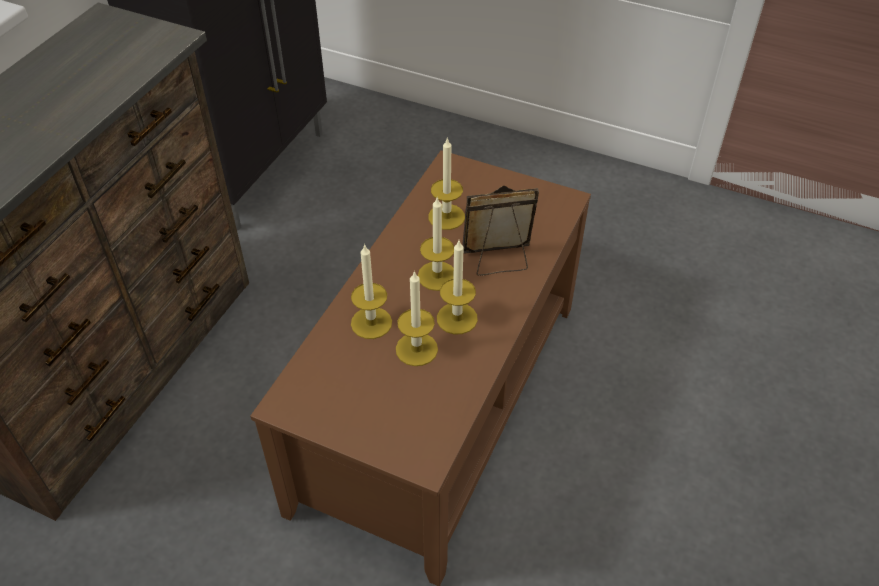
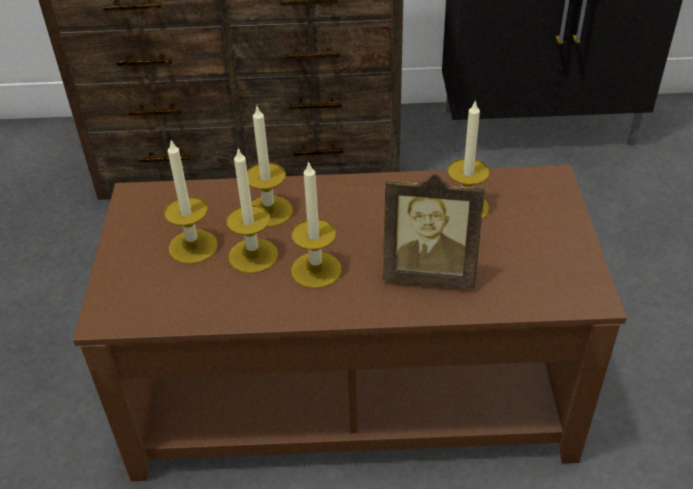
camera: 65 degrees right, 5 degrees down
(437, 276) = (368, 233): candle -> candle (193, 246)
(498, 261) = (429, 272): picture frame -> picture frame turned 135 degrees clockwise

